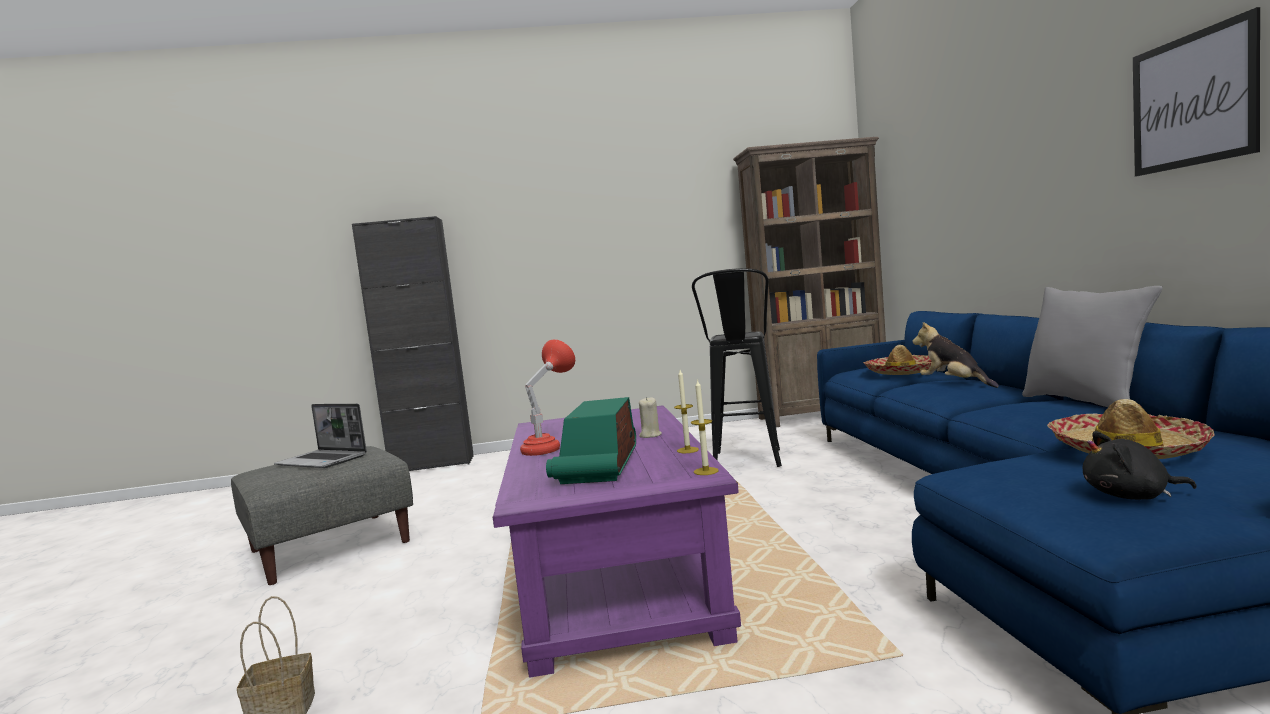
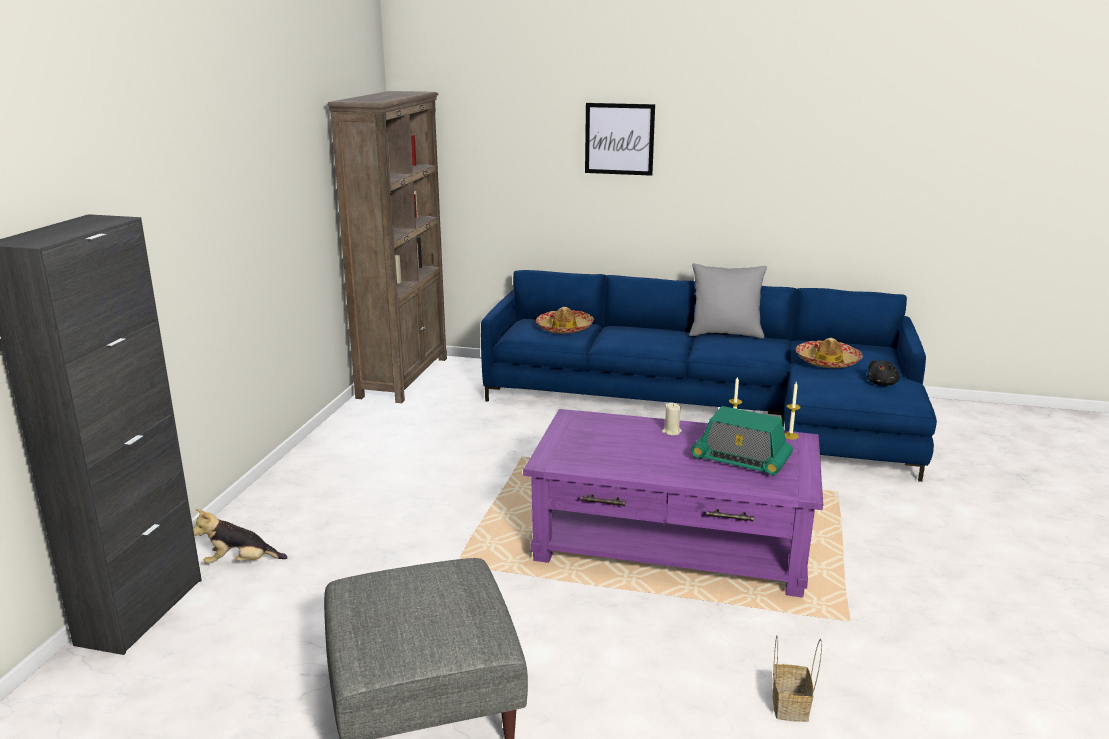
camera: 70 degrees left, 15 degrees up
(323, 460) = (408, 606): laptop -> none
(549, 448) = (658, 467): red table lamp -> none
(746, 463) = (492, 442): black stool -> none
(954, 384) = (632, 333): plush toy -> plush toy (240, 563)
(1192, 100) = (764, 159): picture -> picture (619, 139)

